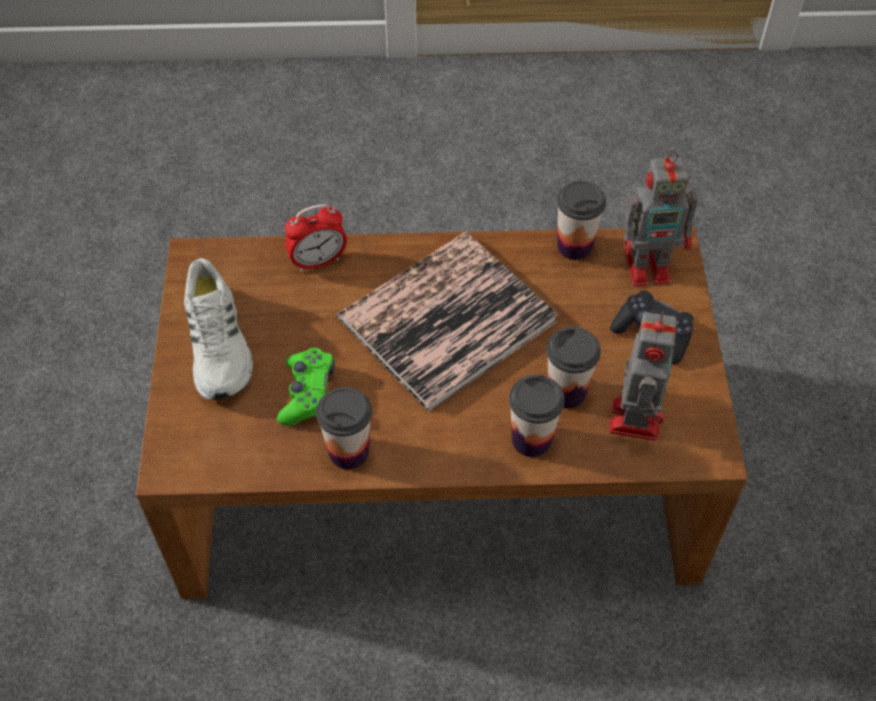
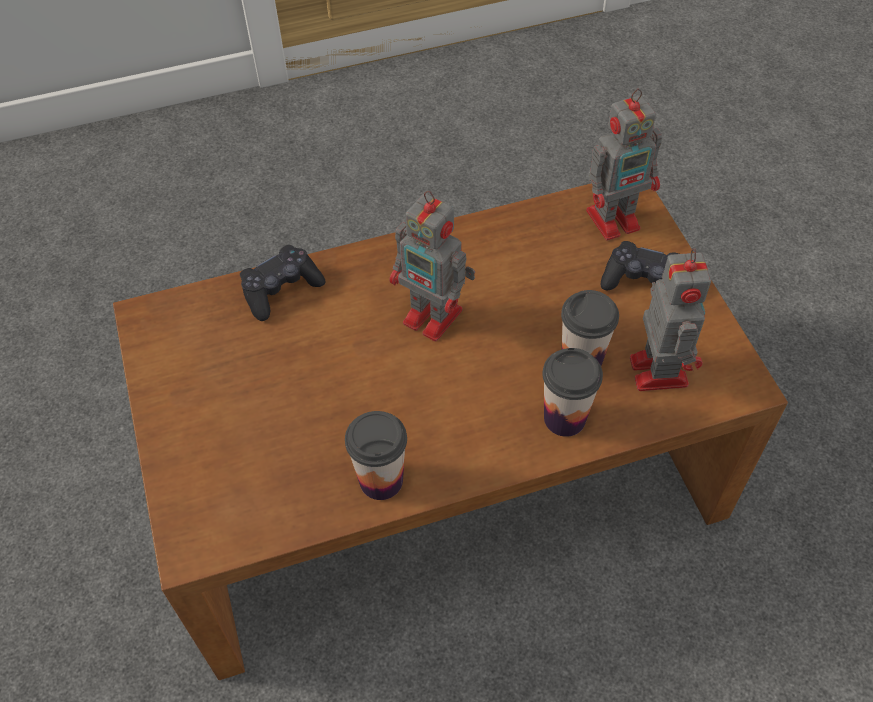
camera: 15 degrees left, 0 degrees up
(219, 345) = (203, 402): white shoe -> none
(308, 393) = (316, 429): green game controller -> none
(318, 261) = (281, 289): alarm clock -> black game controller
(447, 320) = (435, 317): book -> toy robot
(574, 246) = (535, 215): cup -> none

